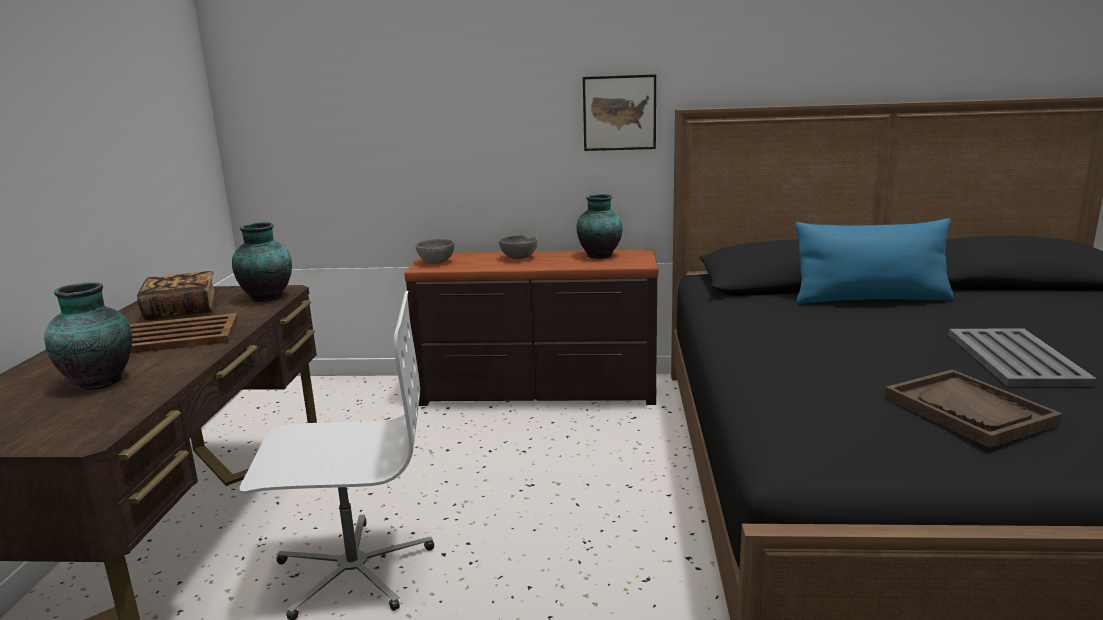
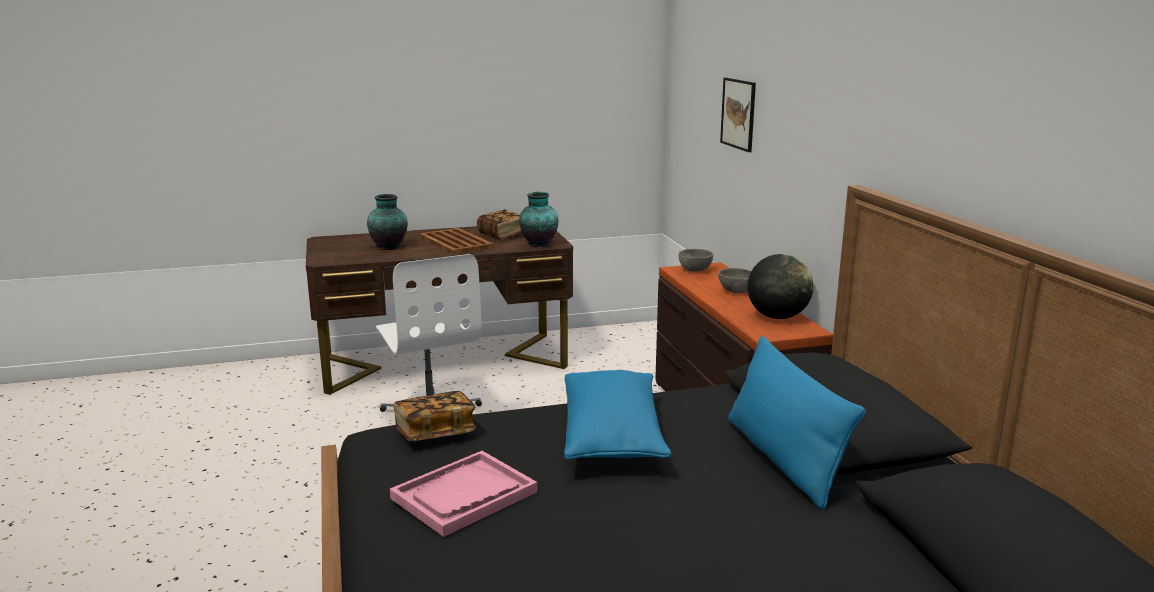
camera: 70 degrees right, 0 degrees up
(600, 256) = (777, 317): vase -> globe
(619, 113) = (832, 175): picture -> picture (738, 114)
(811, 417) = (435, 433): none -> book
(828, 342) = (612, 436): none -> blue pillow
(968, 410) = (464, 495): brown tray -> pink tray
(1015, 358) = (618, 532): grey tray -> none

